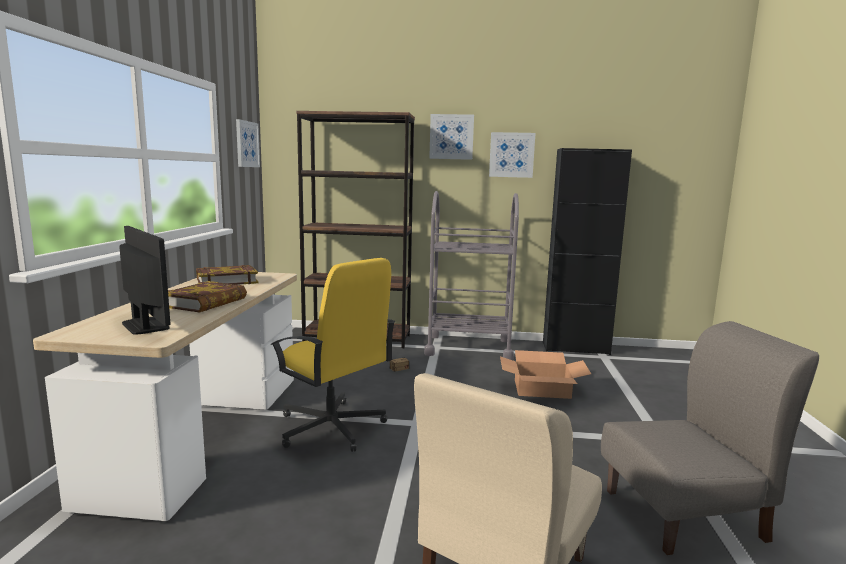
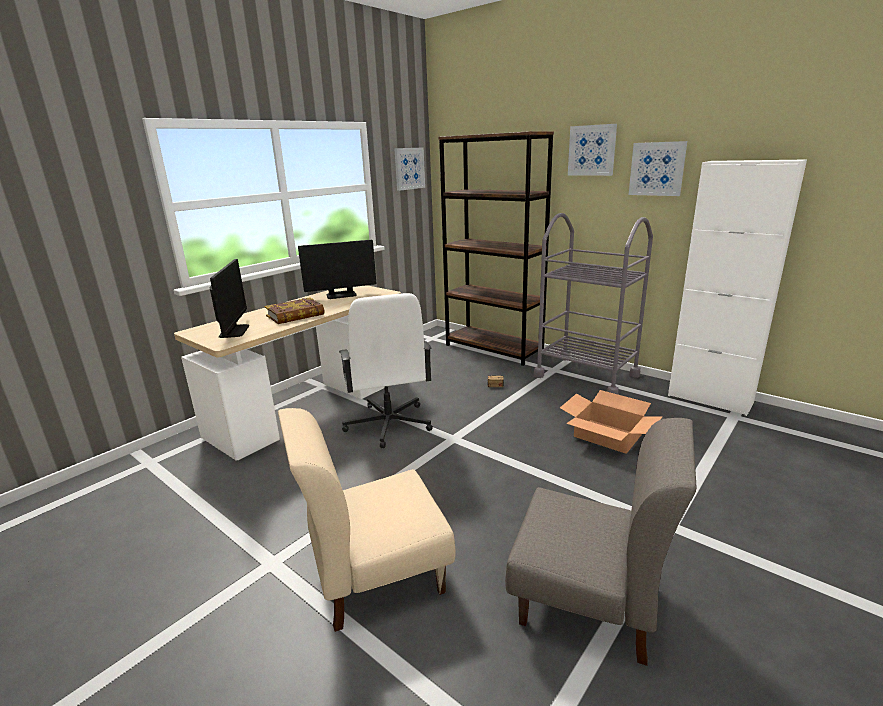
camera: 35 degrees right, 10 degrees up
(226, 281) = (341, 295): book -> monitor
(331, 428) = (388, 425): yellow office chair -> white office chair
(575, 348) = (710, 399): black cabinet -> white cabinet

